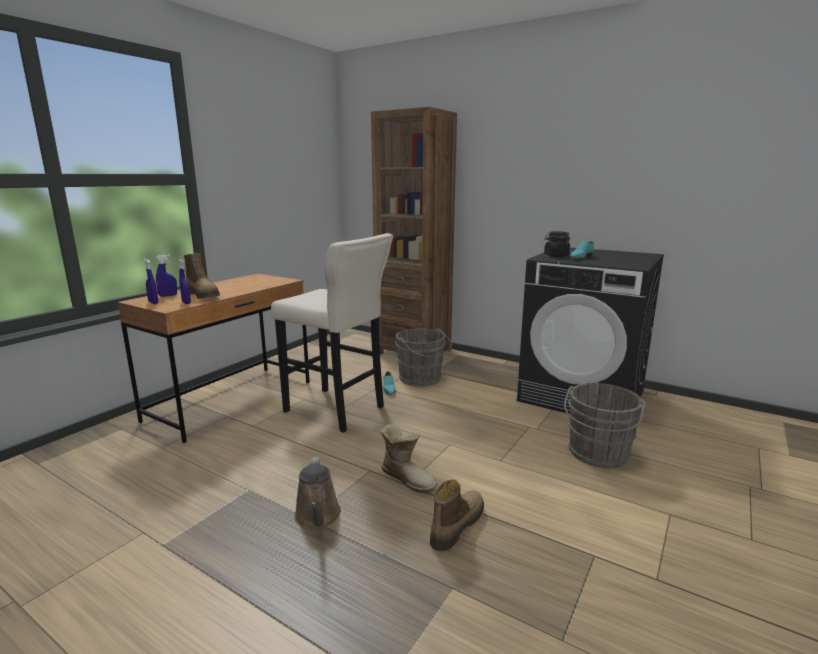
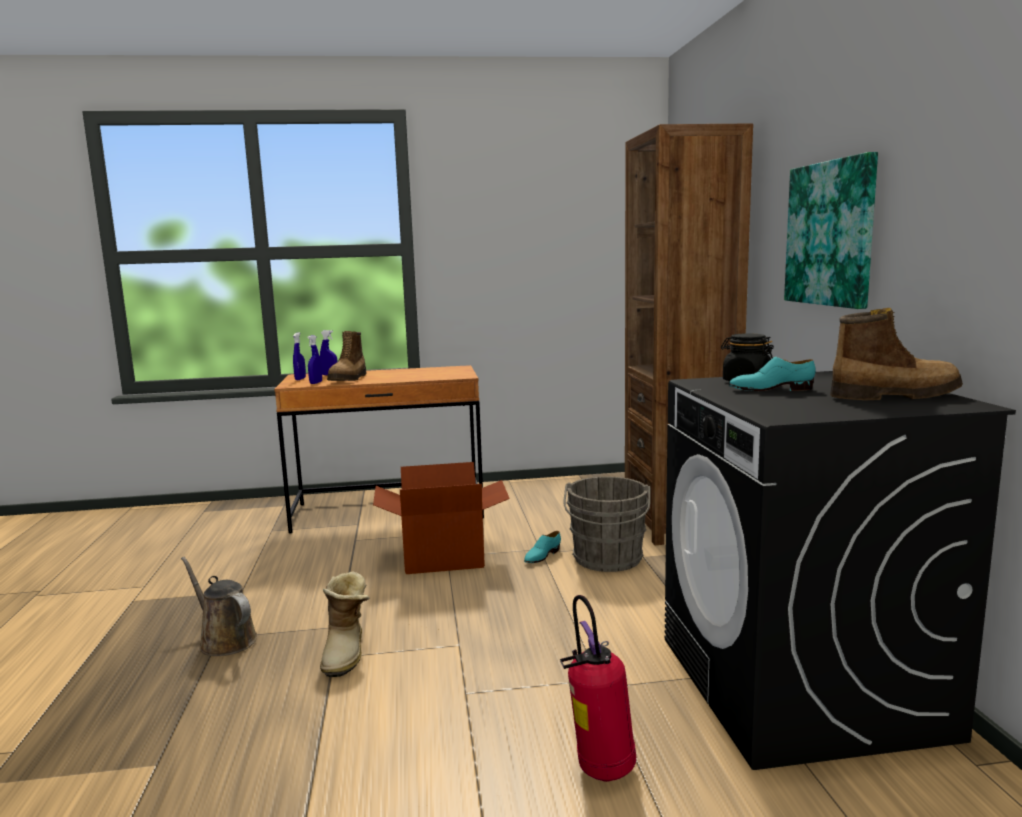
camera: 50 degrees right, 5 degrees down
(317, 517) = (225, 640): brown watering can -> brown watering can turned 90 degrees clockwise
(337, 411) = (443, 557): beige stool -> cardboard box
(456, 525) = (277, 720): boot -> boot (893, 396)
(531, 179) = (831, 234): none -> picture
(597, 454) = (600, 769): grey bucket -> fire extinguisher

